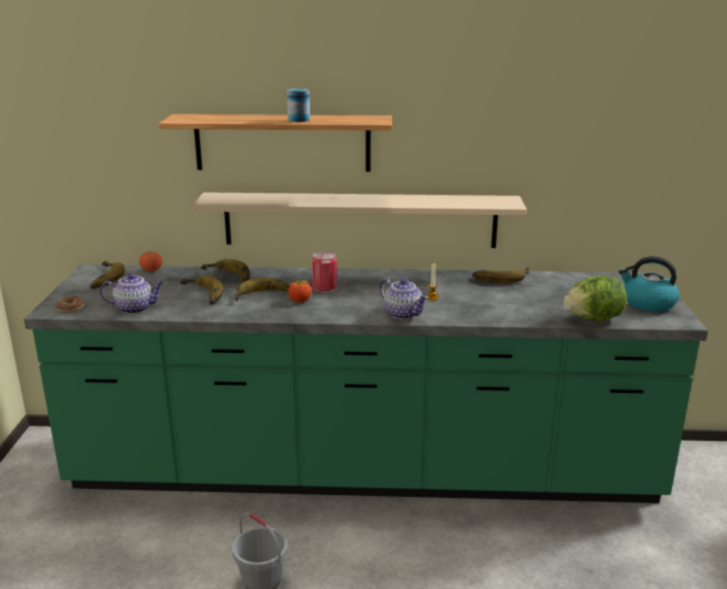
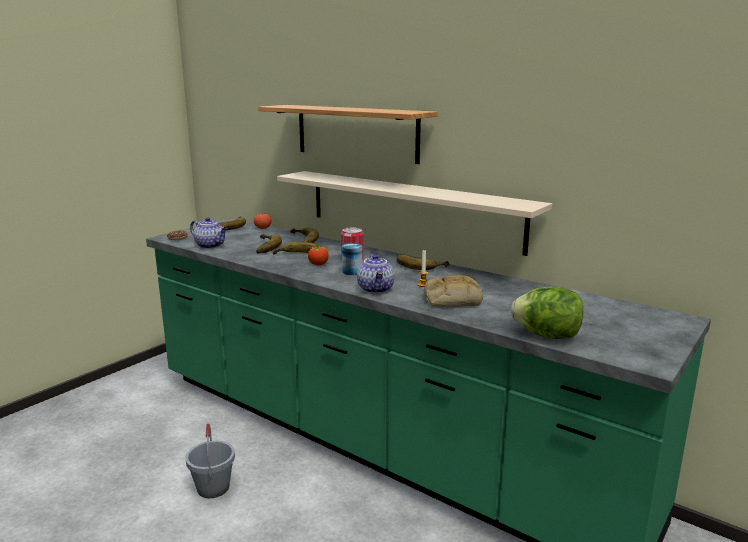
camera: 35 degrees right, 5 degrees down
(298, 120) = (353, 109): can -> can (352, 272)
(479, 306) = (451, 299): none -> bread
(500, 277) = (516, 284): banana -> banana (420, 265)
(648, 303) = (639, 339): kettle -> none

